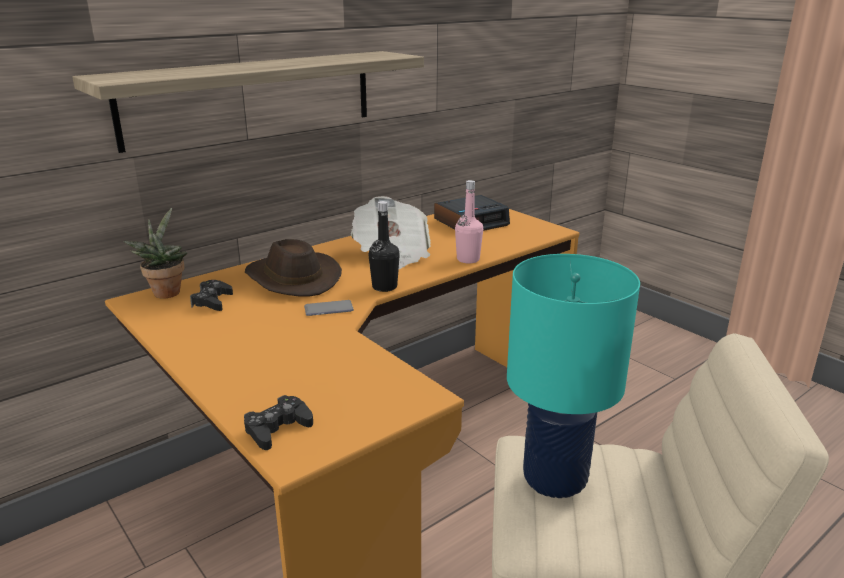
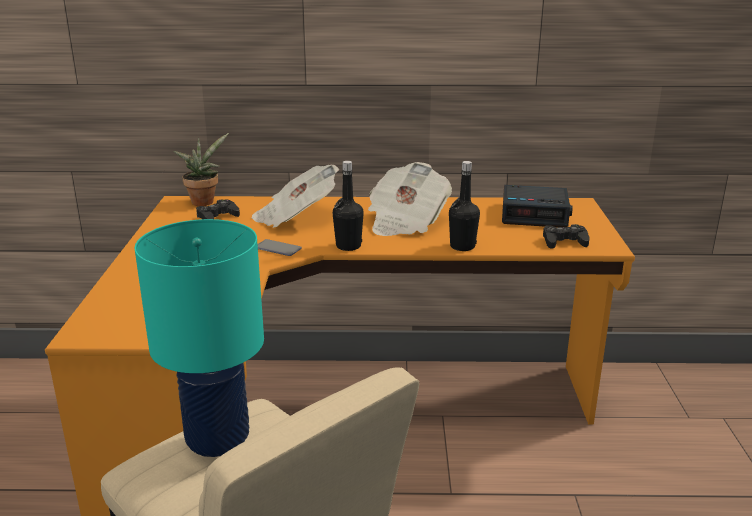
camera: 40 degrees right, 0 degrees up
(252, 97) = (310, 47): shelf -> none
(278, 429) = (104, 314): black game controller -> black game controller (564, 242)
(291, 278) = (295, 217): brown hat -> newspaper
(468, 259) = (462, 246): pink bottle -> black bottle

